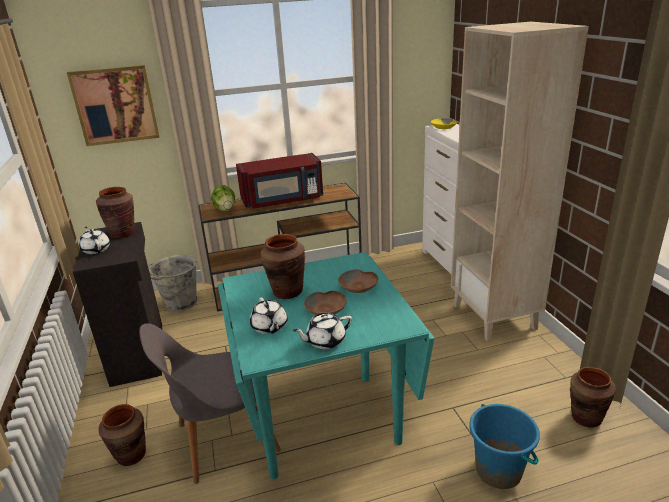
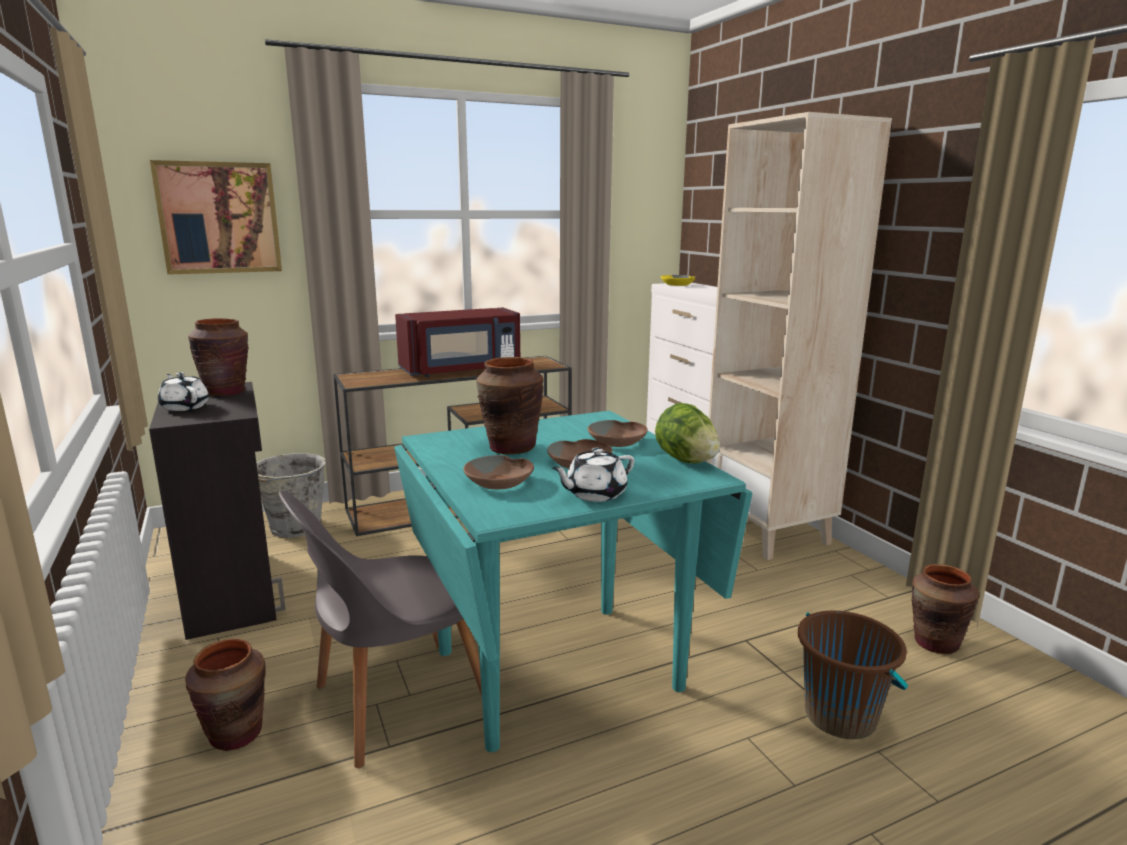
camera: 10 degrees left, 10 degrees down
(225, 210) = (378, 378): lettuce -> lettuce (686, 460)
(269, 327) = (500, 482): white teapot -> brown bowl
(499, 471) = (840, 716): blue bucket -> brown bucket

